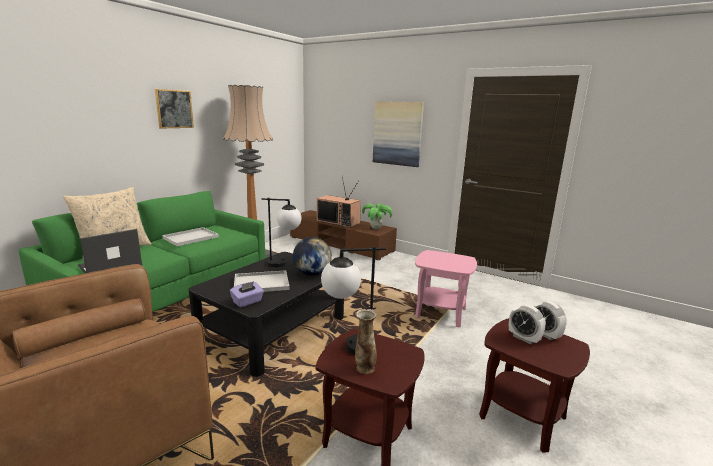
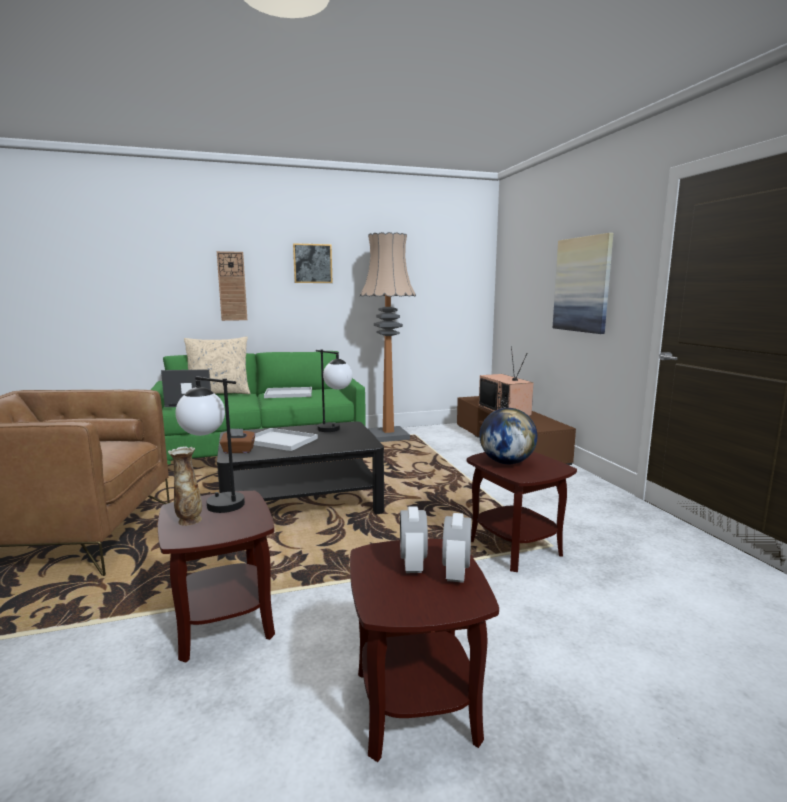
camera: 40 degrees right, 5 degrees down
(96, 133) = (232, 286): none -> wall clock
(247, 302) = (238, 451): purple tissue box -> brown tissue box
(312, 274) = (340, 444): globe -> globe (506, 462)
(376, 228) = (541, 424): potted plant -> none
(440, 313) = (515, 548): pink side table -> brown side table

